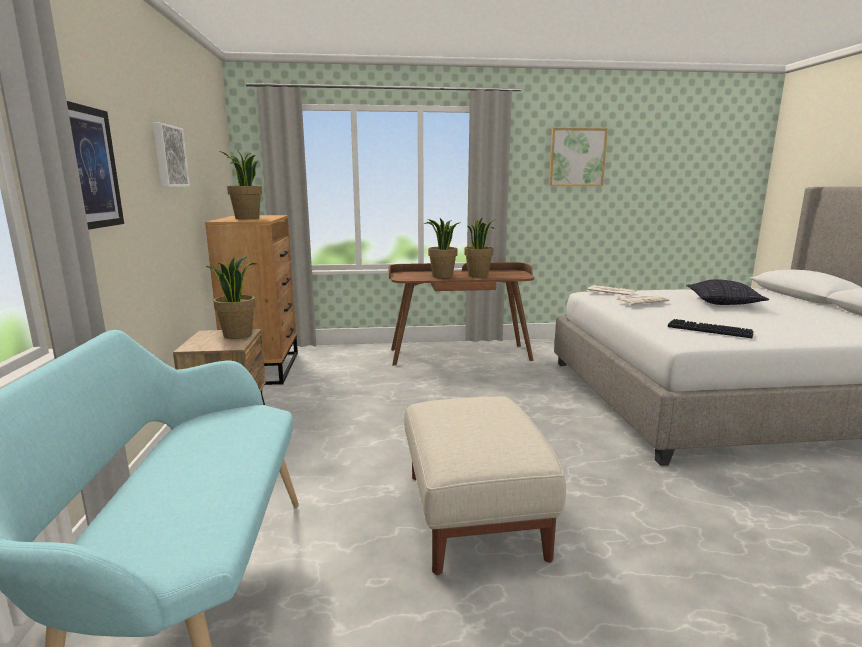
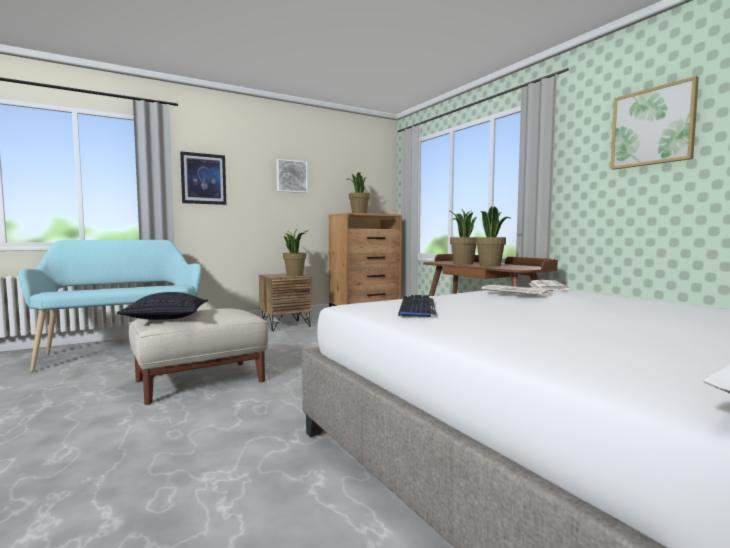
camera: 65 degrees right, 10 degrees down
(723, 303) = (623, 312): pillow -> pillow (166, 319)

